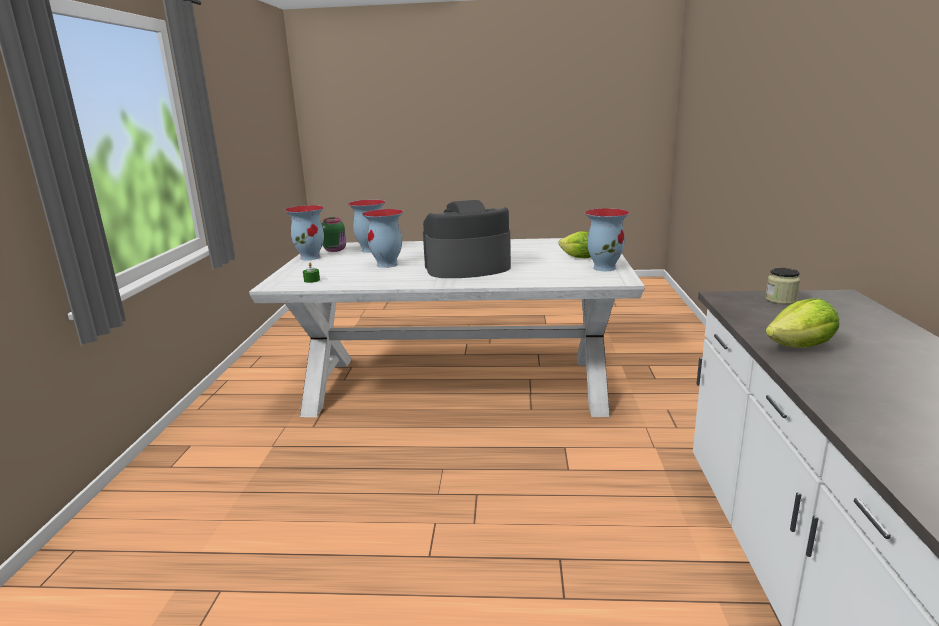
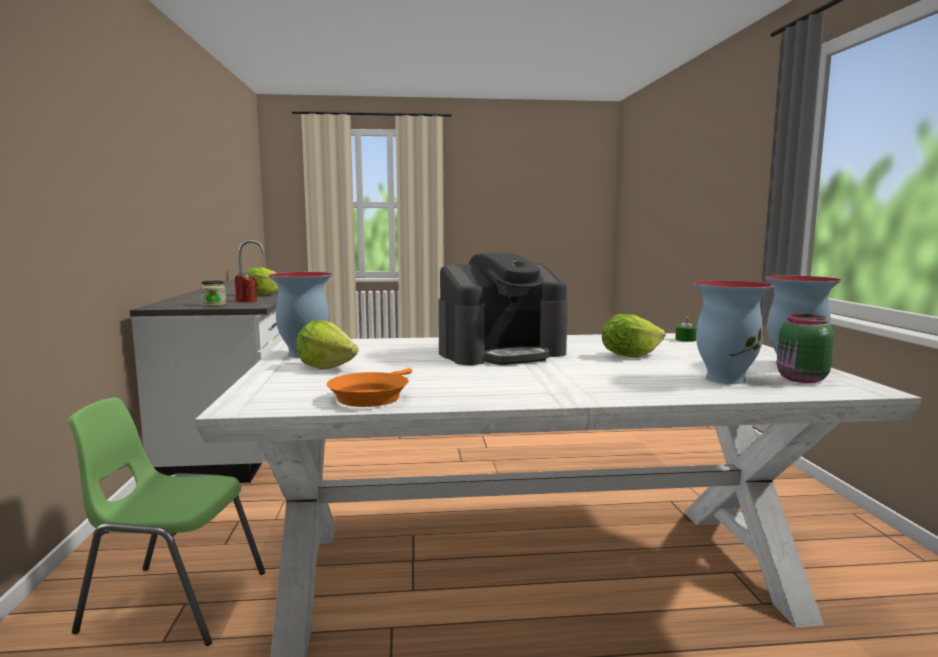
camera: 170 degrees right, 10 degrees down
(387, 265) = (629, 355): vase -> lettuce
(545, 243) = (371, 396): none -> orange frying pan
(663, 379) = (173, 601): none -> green chair
(765, 313) = (246, 301): none -> red candle

